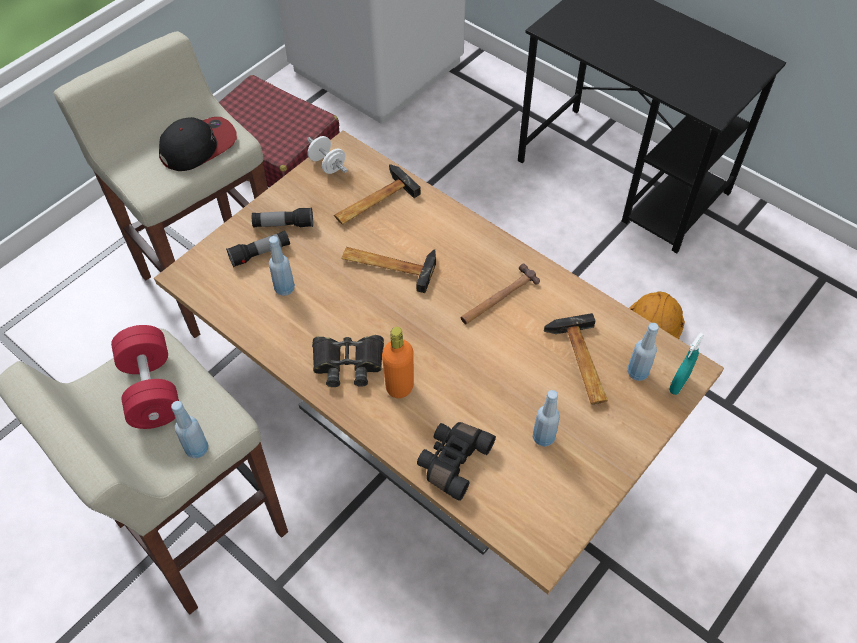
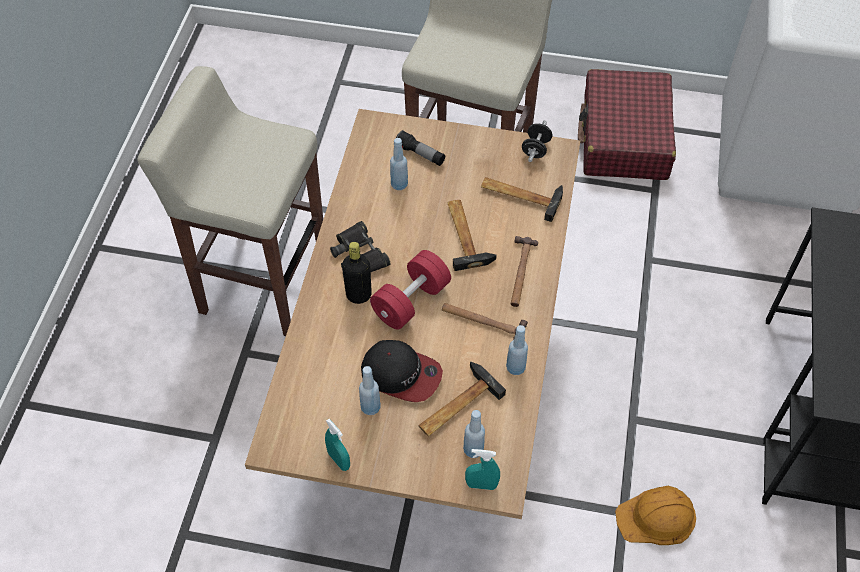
camera: 60 degrees right, 0 degrees up
(152, 389) = (260, 154): red dumbbell -> red dumbbell (411, 301)
(197, 449) = (231, 202): blue bottle -> blue bottle (515, 367)
(198, 146) = (483, 63): cap -> cap (401, 374)
(283, 225) = (457, 153): flashlight -> none
(327, 164) = (536, 149): white dumbbell -> black dumbbell
(399, 387) = (358, 295): orange bottle -> black bottle
(452, 461) = (315, 357): black binoculars -> none
(462, 244) = (520, 272): none -> hammer
(591, 494) = (339, 460): none -> turquoise spray bottle

